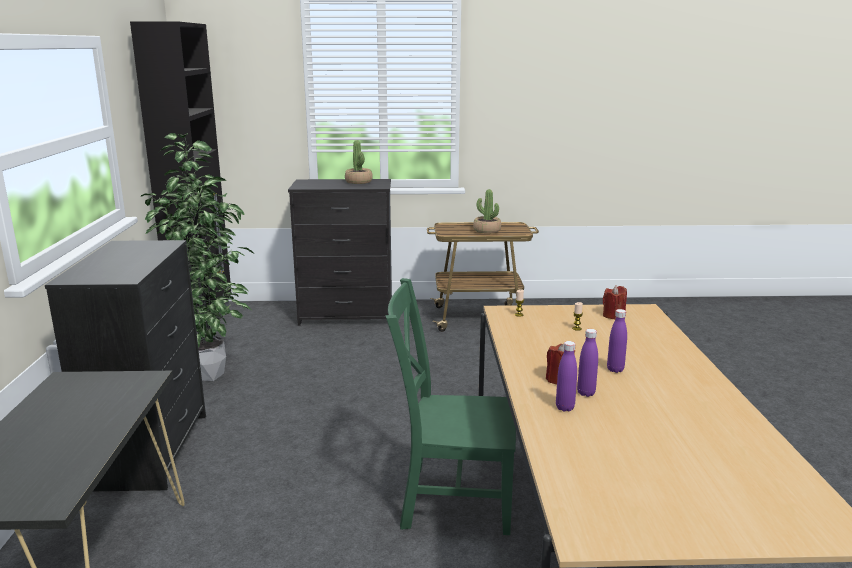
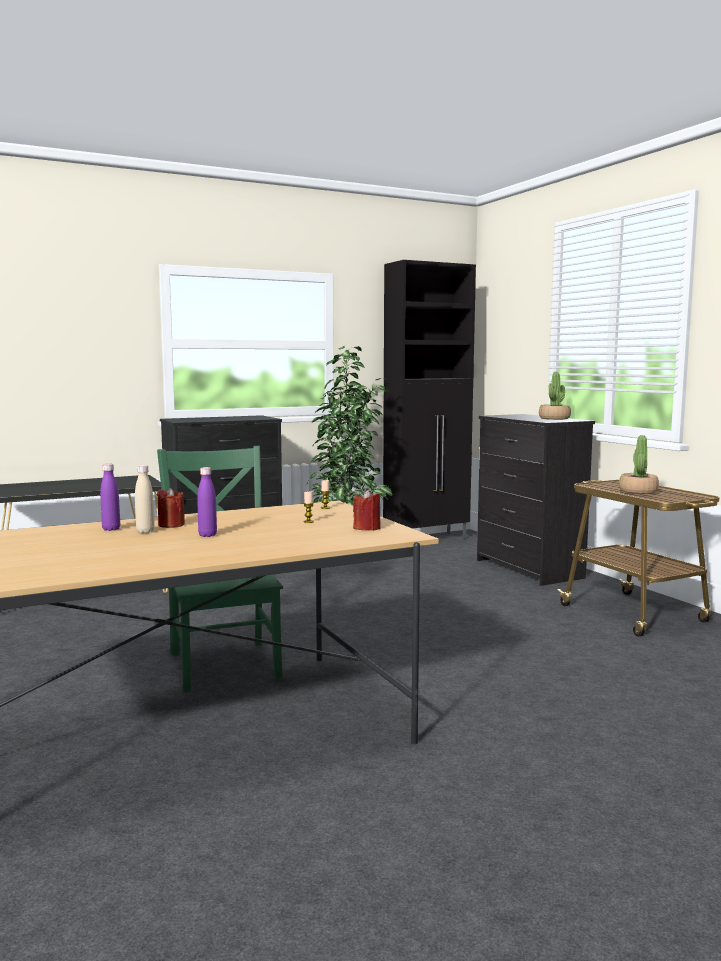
camera: 65 degrees right, 10 degrees down
(586, 393) = (145, 531): purple bottle -> beige bottle

